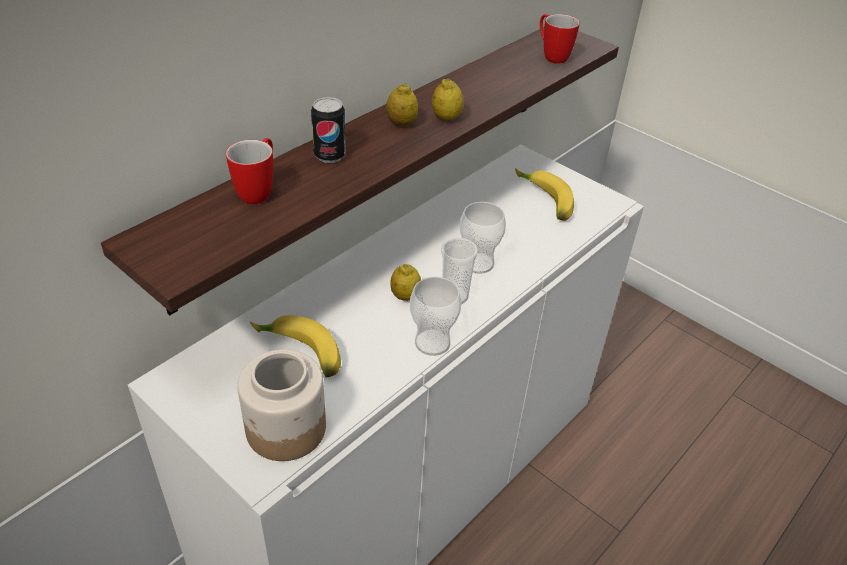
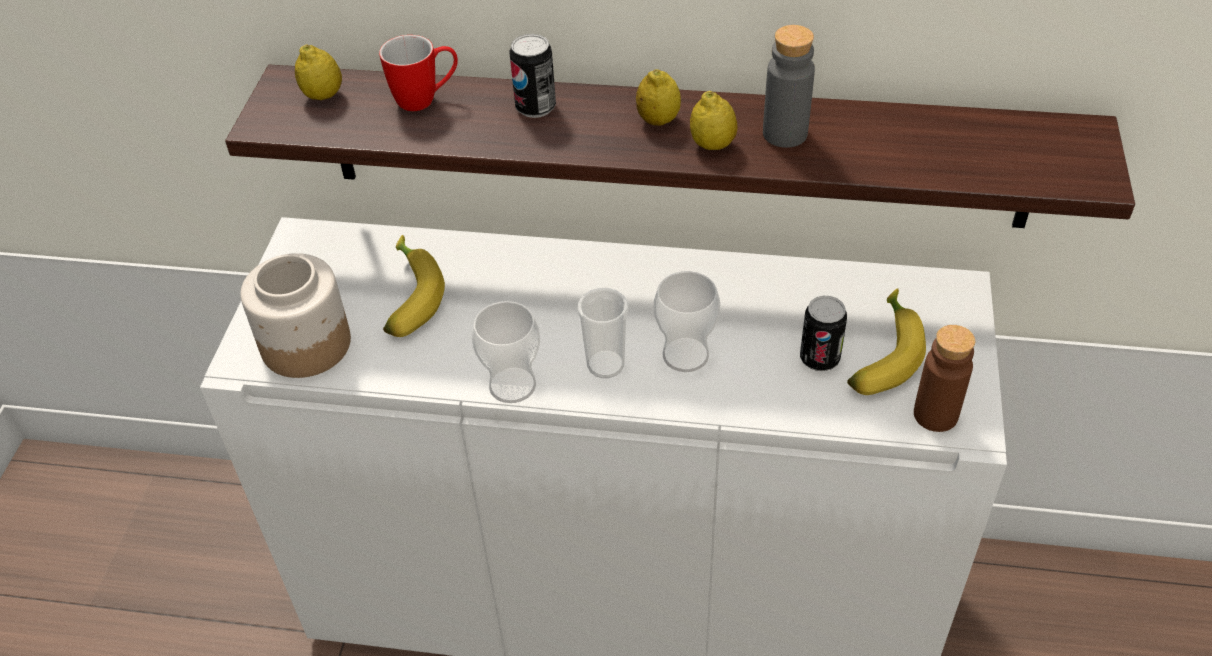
camera: 60 degrees right, 5 degrees up
(405, 296) = (566, 325): lemon -> lemon (323, 96)
(464, 95) = (785, 134): none -> grey bottle
(527, 221) = (819, 358): none -> can
(551, 56) = (999, 155): mug -> none
(597, 207) = (935, 415): none -> brown bottle

